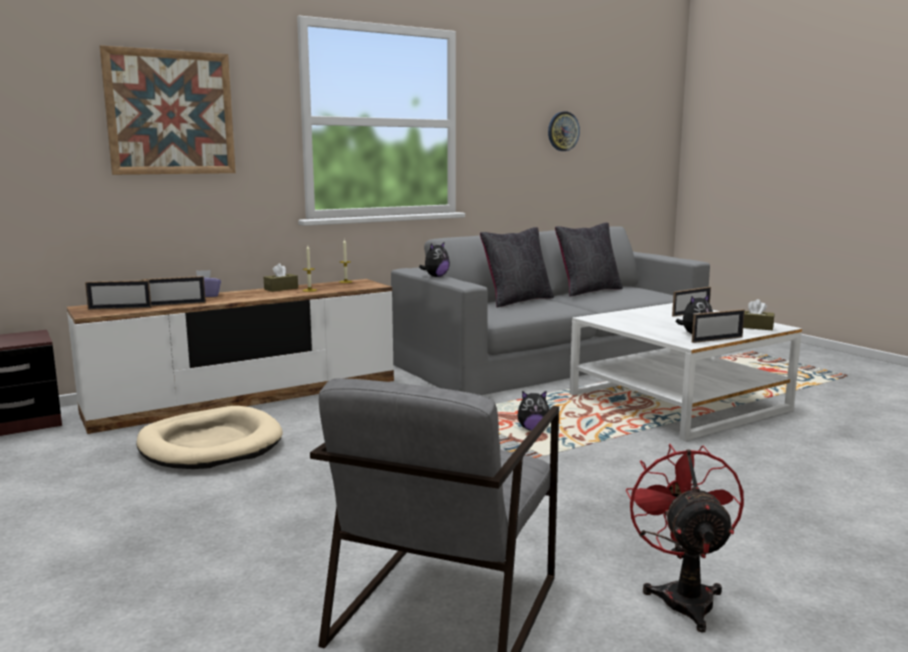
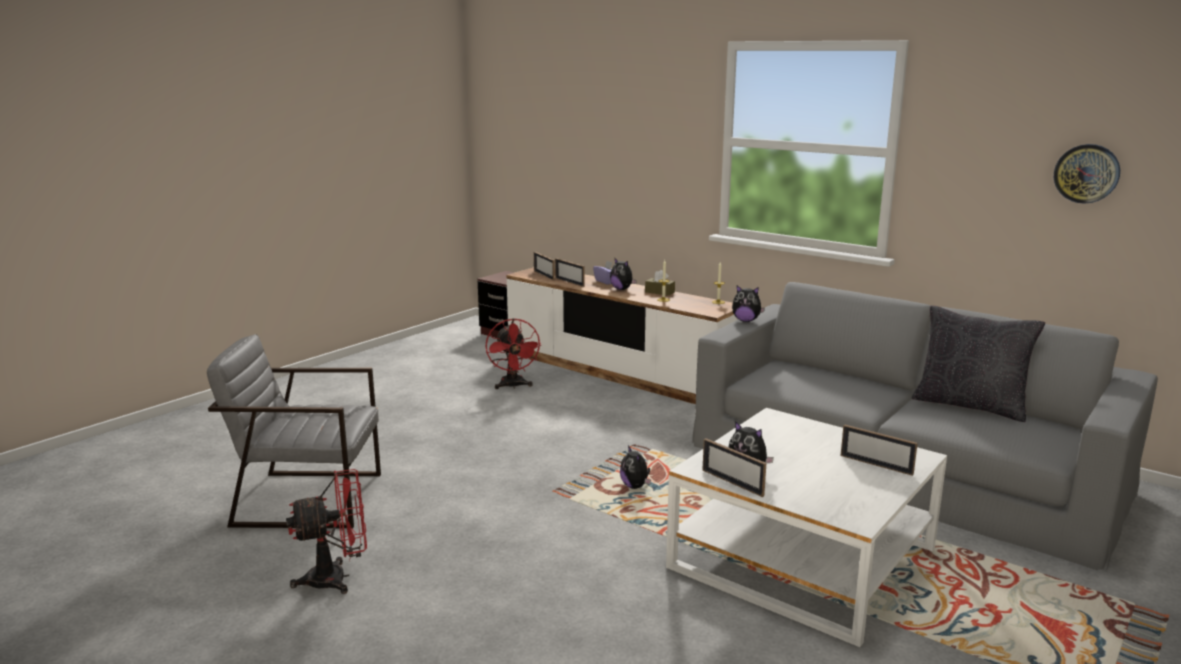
camera: 70 degrees right, 5 degrees up
(170, 113) = (625, 131): picture -> none
(210, 445) = (513, 386): beige dog bed -> red fan
(245, 295) = (622, 289): none -> plush toy
(517, 301) = (845, 379): black pillow -> none
(755, 327) = (835, 505): brown tissue box -> none

